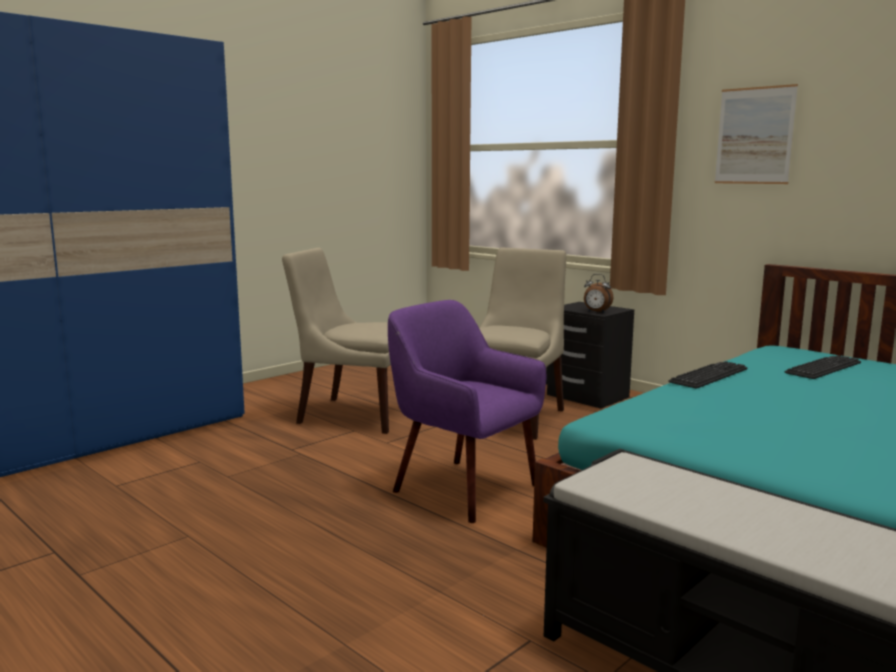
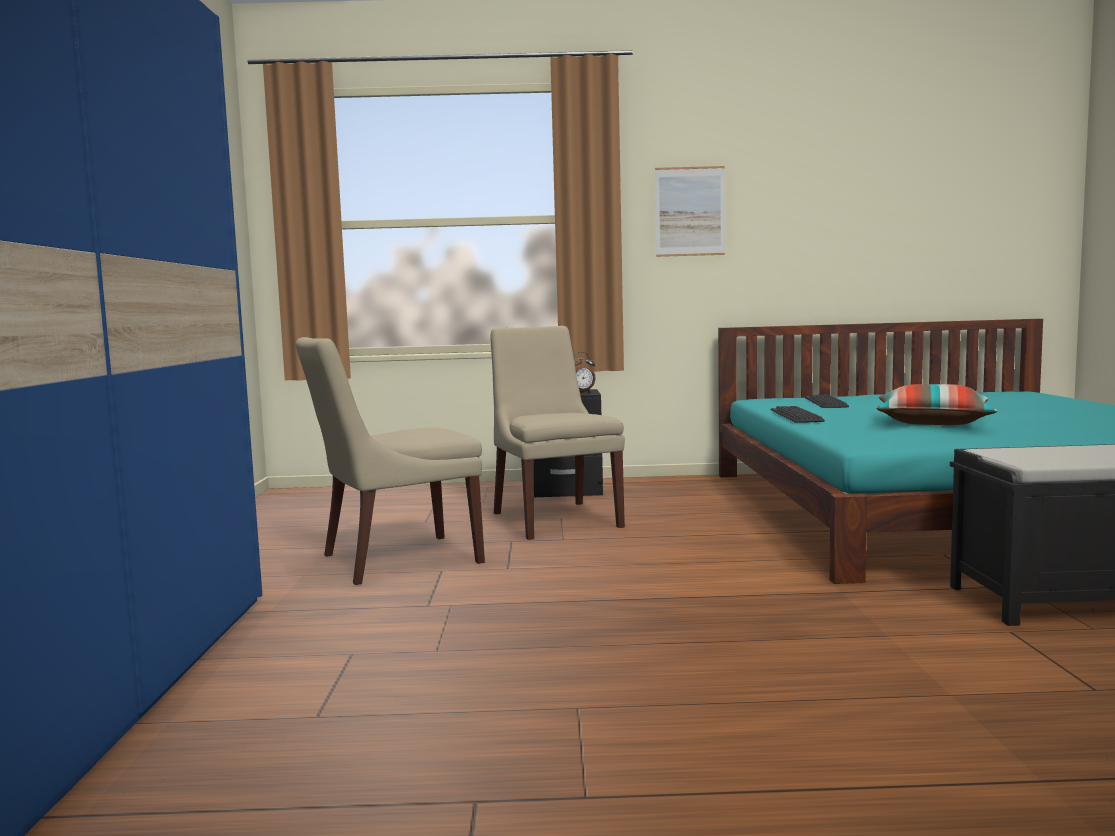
camera: 45 degrees left, 5 degrees down
(463, 488) = (682, 573): purple armchair -> none
(779, 419) = (933, 423): none -> pillow

